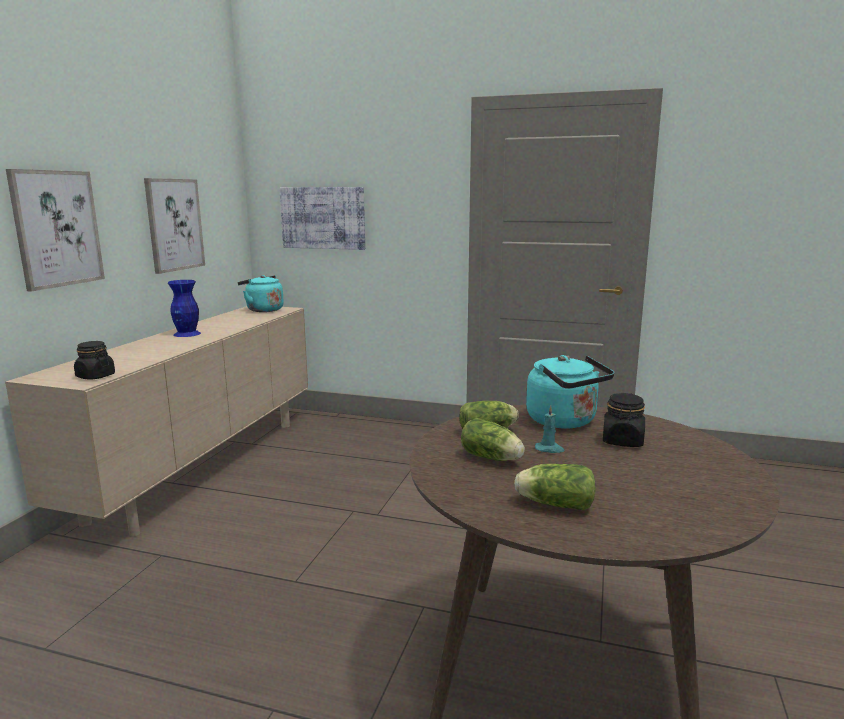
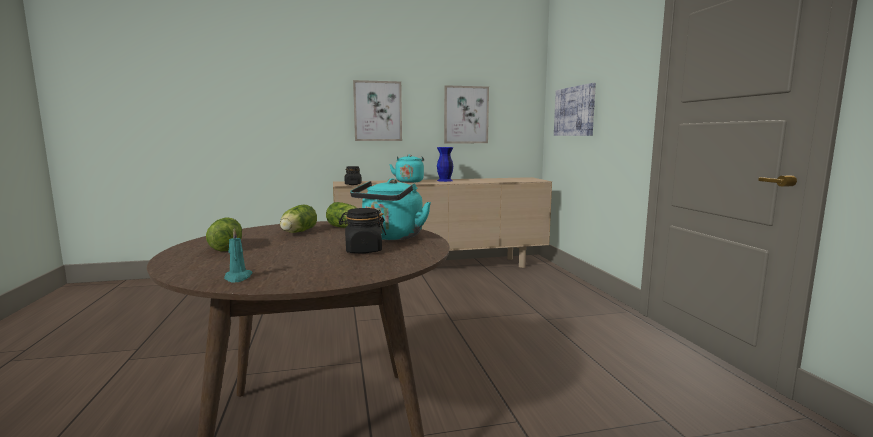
camera: 60 degrees right, 5 degrees down
(263, 310) = (525, 179): turquoise kettle -> turquoise kettle (409, 181)
(549, 449) = (325, 239): turquoise candle -> turquoise candle (238, 278)

